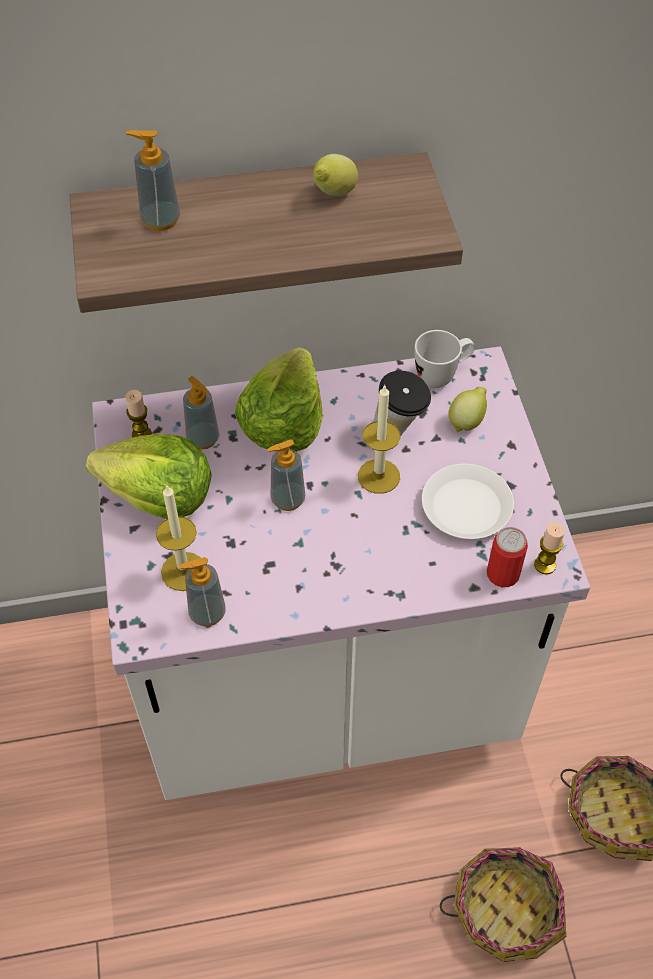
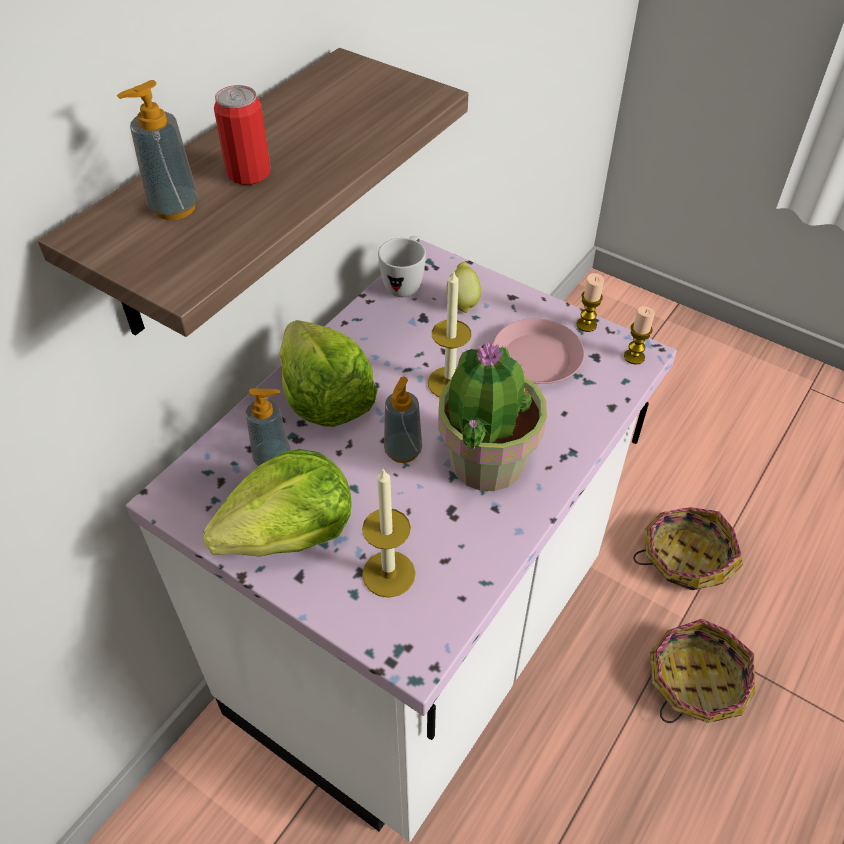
camera: 45 degrees left, 5 degrees down
(141, 434) = (210, 496): candle -> candle (586, 325)
(207, 613) = (450, 589): soap dispenser -> none
(331, 552) = (486, 463): none -> potted plant
(333, 194) = (309, 109): lemon -> none
(399, 430) = (423, 341): cup -> none
(466, 507) = (536, 359): white plate -> pink plate
(502, 574) = (617, 383): can -> can (249, 173)

